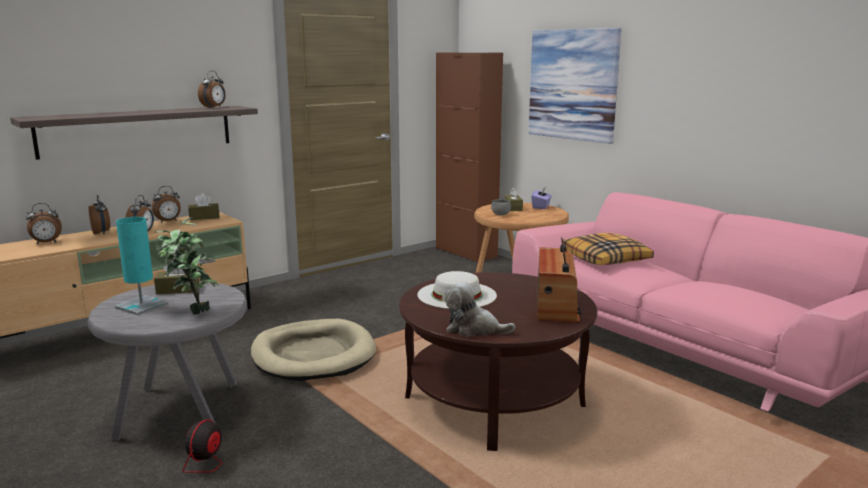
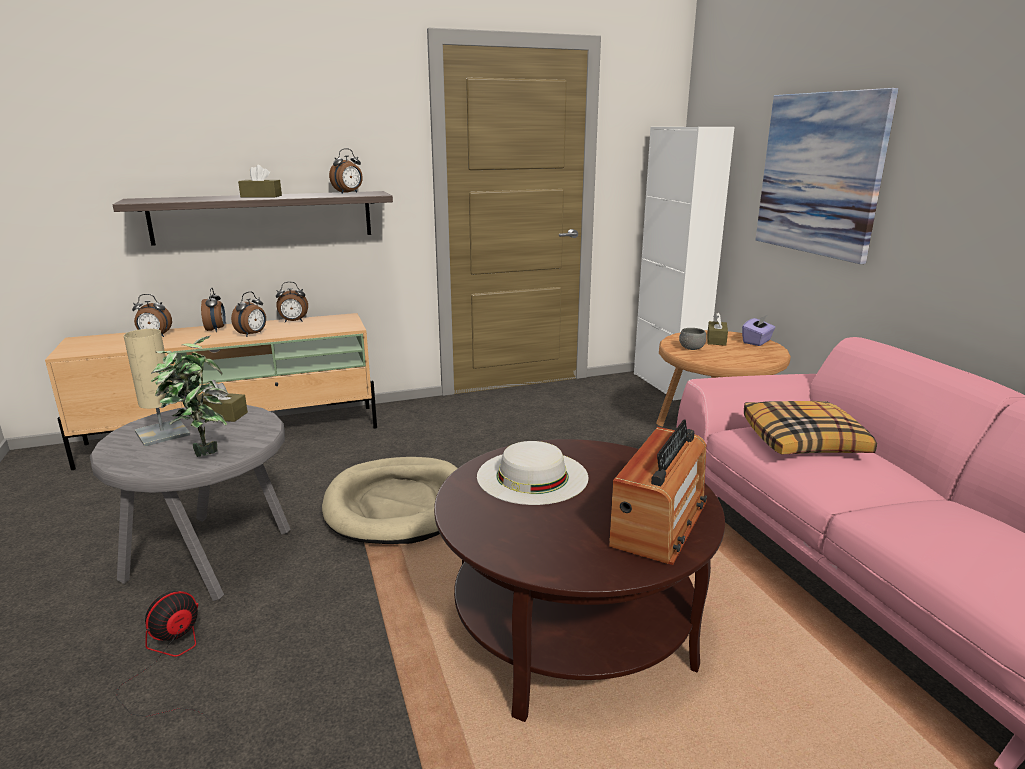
camera: 20 degrees right, 5 degrees up
(142, 306) = (162, 433): turquoise table lamp -> beige table lamp
(204, 217) = (334, 319): brown tissue box -> brown tissue box (261, 196)
(466, 252) = (667, 384): brown cabinet -> white cabinet
(474, 329) = (505, 546): plush toy -> none

